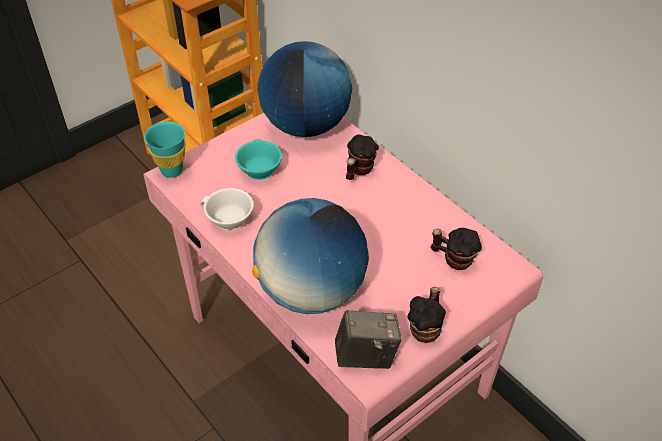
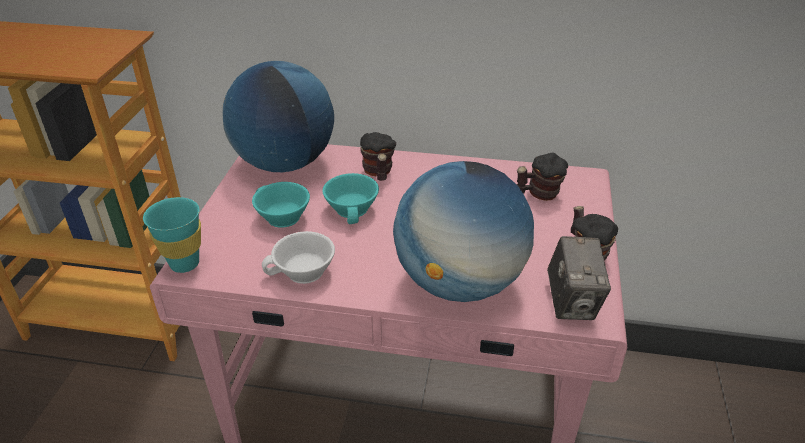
camera: 40 degrees left, 10 degrees down
(309, 191) = (354, 209): none -> turquoise cup
(366, 356) = (572, 303): camera -> camera turned 135 degrees clockwise

